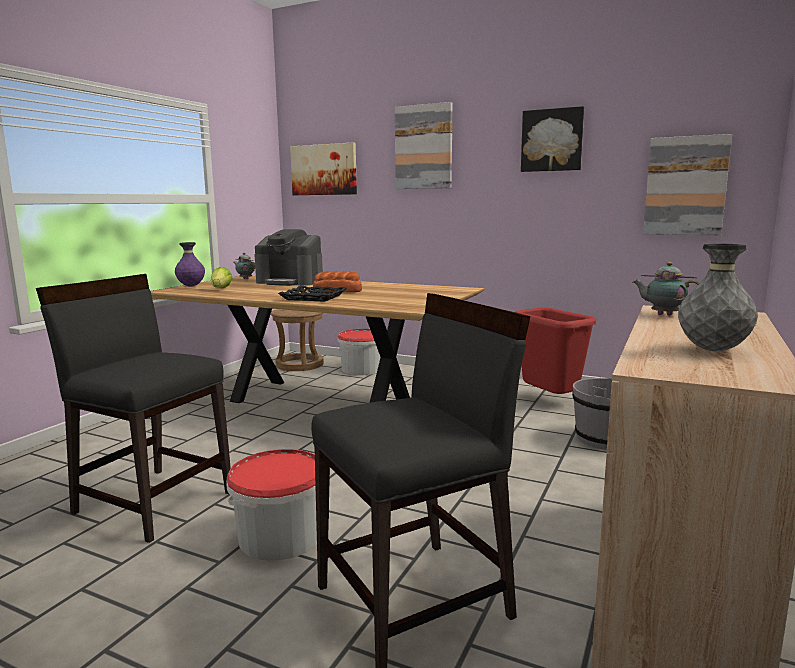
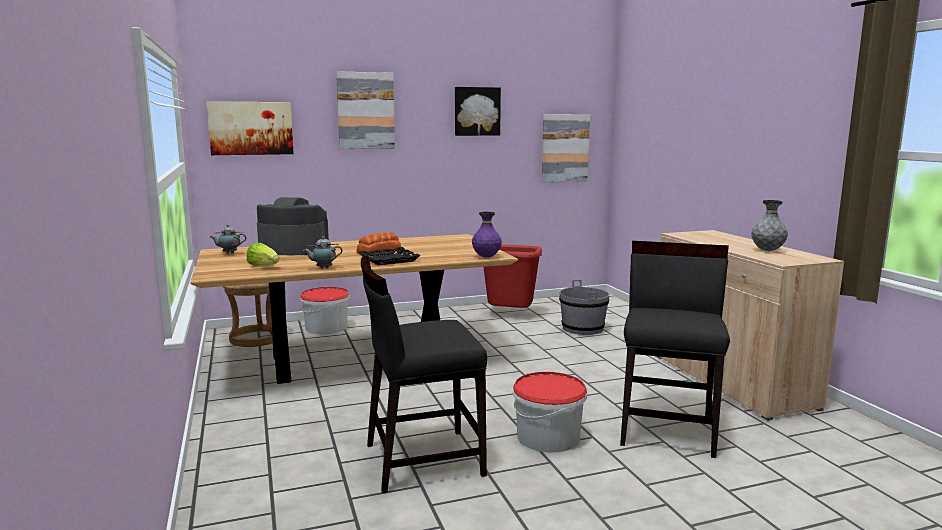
camera: 45 degrees left, 0 degrees up
(191, 286) = (212, 268): purple vase -> purple vase (486, 257)
(290, 282) = (293, 250): coffee machine -> coffee machine turned 150 degrees counterclockwise
(662, 315) = (690, 237): teapot -> teapot (323, 268)

